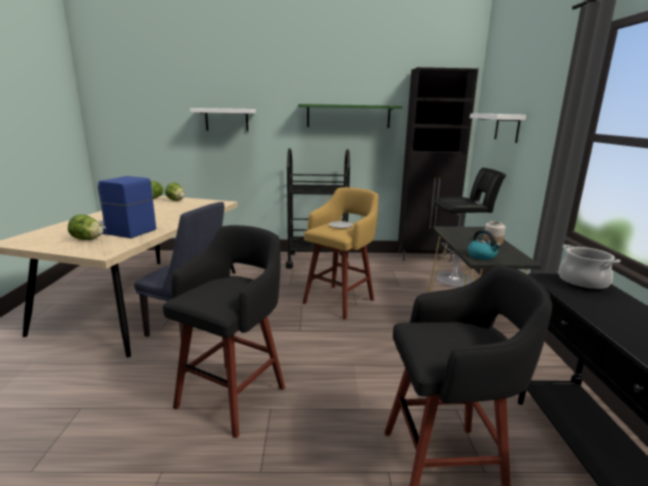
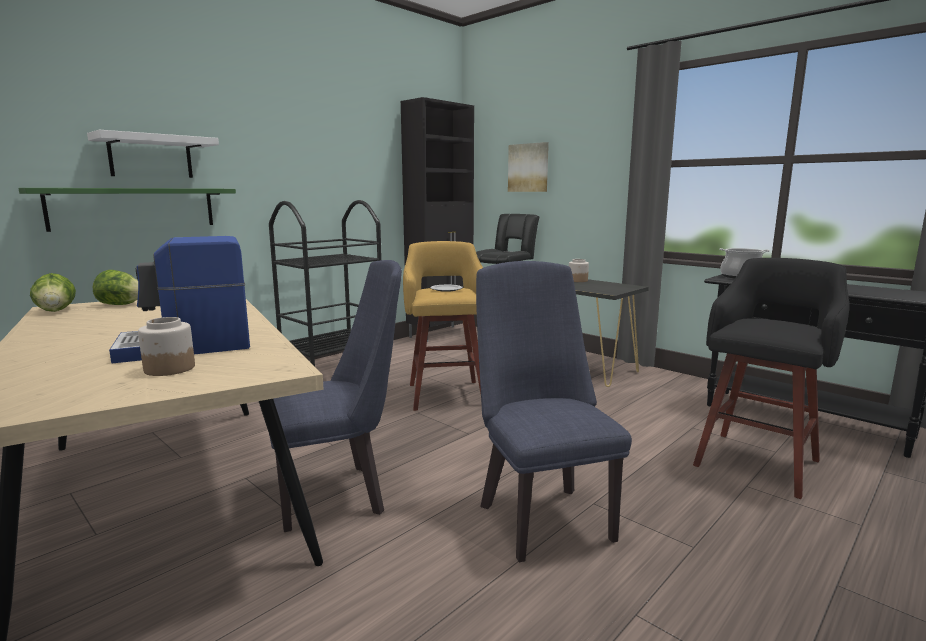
camera: 45 degrees left, 5 degrees down
(87, 239) = (169, 368): lettuce -> jar
(234, 395) = (540, 515): black stool -> blue chair
(348, 116) = (336, 157): green shelf -> green shelf (134, 208)
(482, 256) = (603, 289): kettle -> none
(507, 127) = (528, 168): white shelf -> picture

